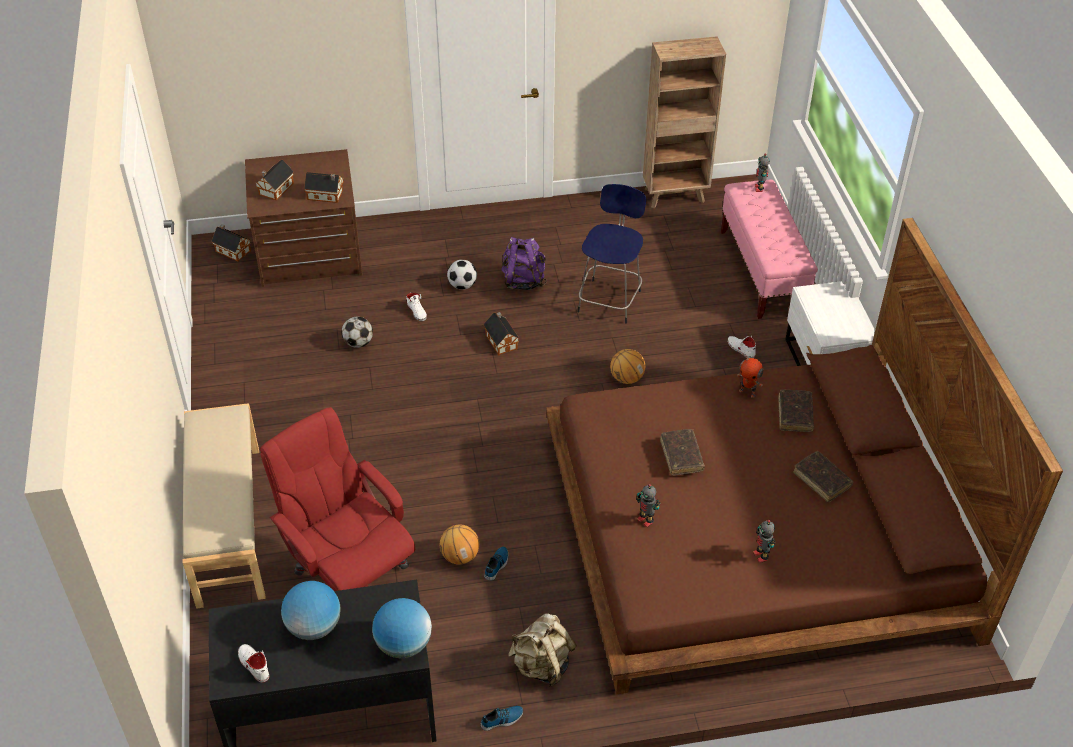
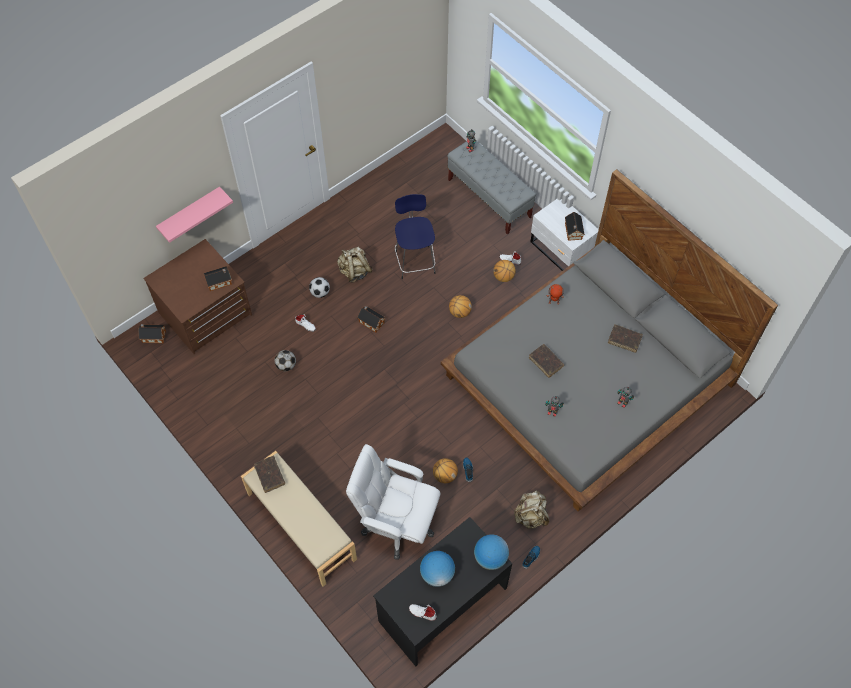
camera: 30 degrees left, 15 degrees up
(275, 189) = (183, 293): toy house -> toy house (573, 232)
(331, 95) = (190, 213): none -> pink shelf
(350, 582) = (396, 523): red office chair -> white office chair
(523, 281) = (354, 271): purple backpack -> beige backpack
(675, 195) = (404, 163): brown bookcase -> none
(718, 363) = (503, 277): none -> basketball
(753, 533) = (587, 379): brown bed -> grey bed
(762, 272) = (489, 198): pink bench -> grey bench
(795, 415) = (587, 304): brown book -> brown book (269, 475)

